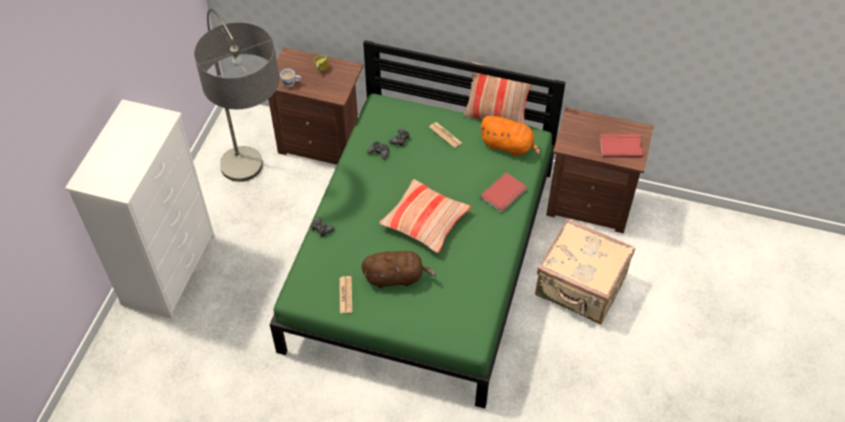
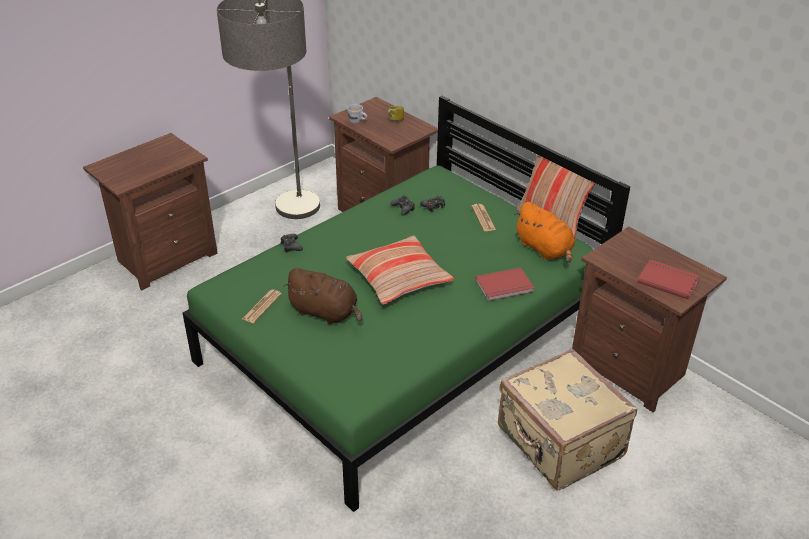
camera: 30 degrees right, 15 degrees down
(170, 269) = (165, 257): white dresser -> brown nightstand

